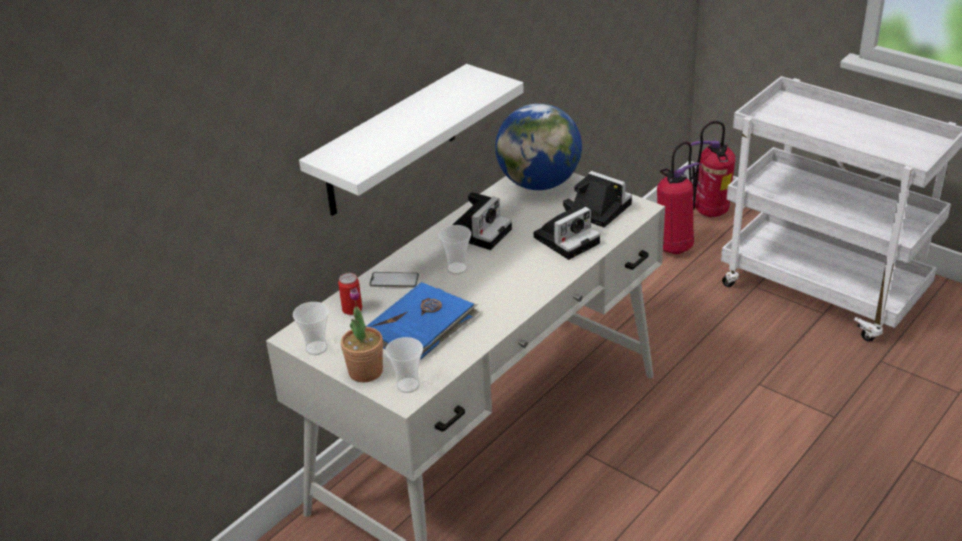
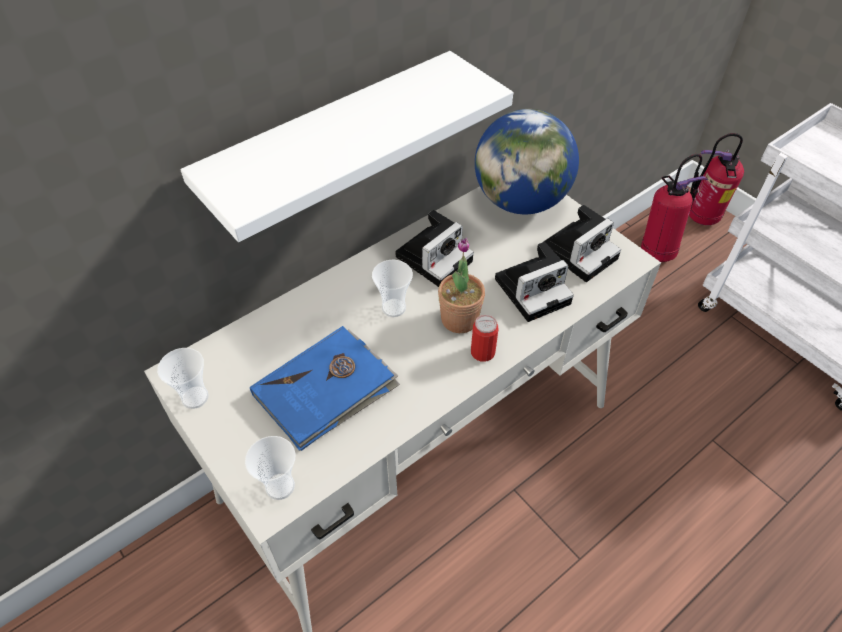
camera: 10 degrees right, 15 degrees up
(352, 309) = (256, 344): can -> can (482, 352)
(365, 371) = (238, 449): potted plant -> potted plant (459, 319)
(394, 280) = (317, 310): phone -> none
(598, 209) = (580, 251): camera -> camera turned 90 degrees clockwise

